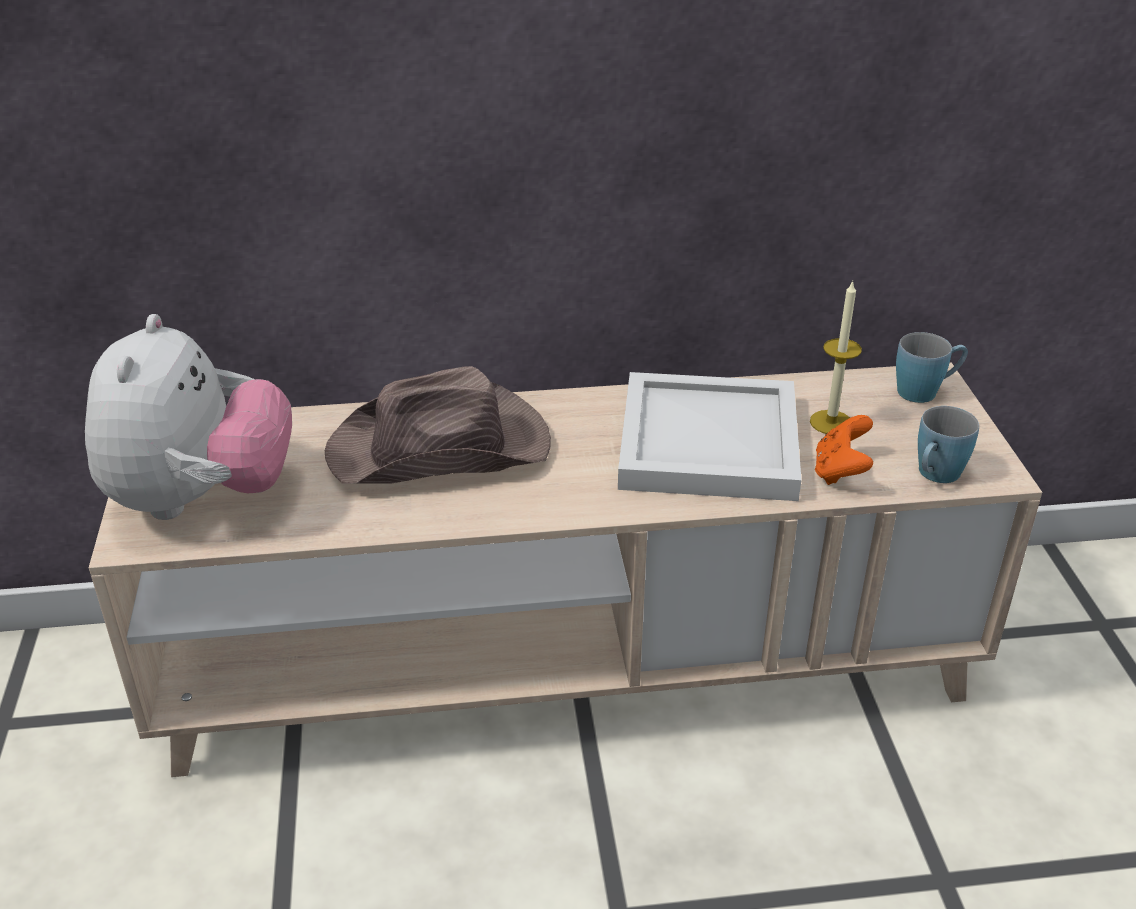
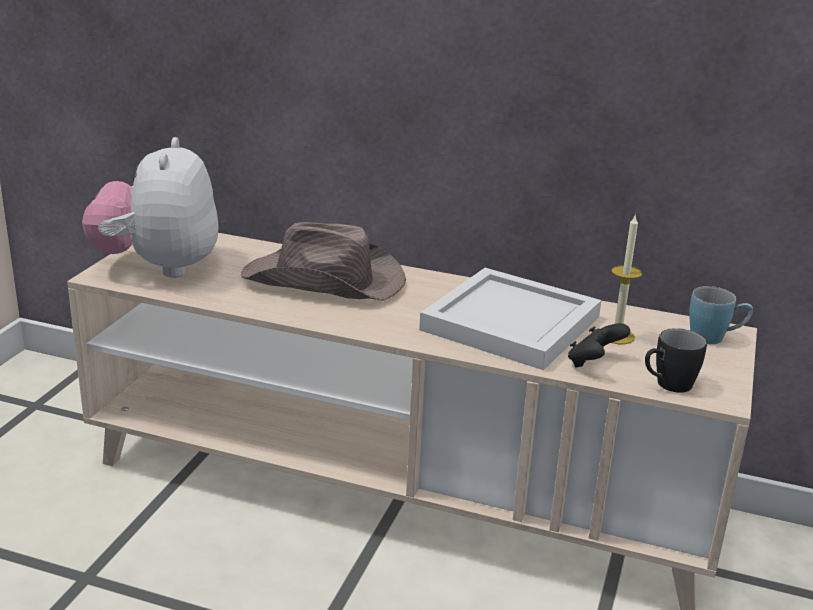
camera: 25 degrees right, 10 degrees down
(201, 499) = (159, 267): plush toy -> plush toy turned 150 degrees clockwise
(840, 472) = (593, 363): orange game controller -> black game controller
(935, 476) = (667, 385): blue mug -> black mug

